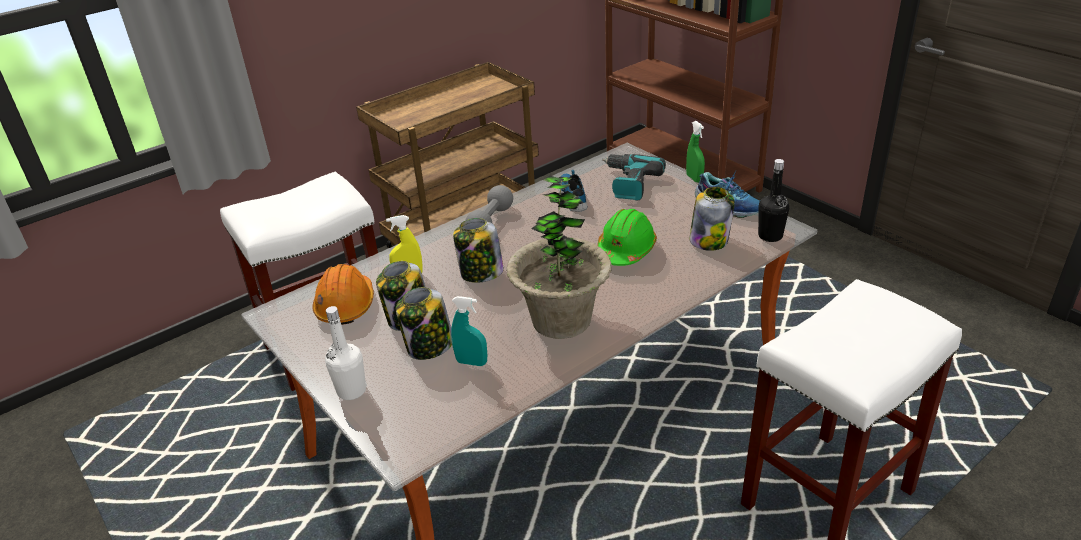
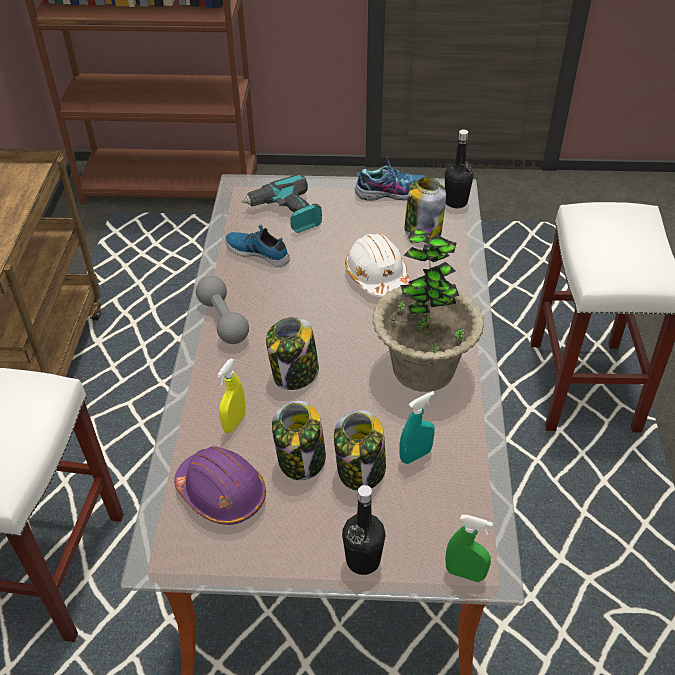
camera: 50 degrees left, 10 degrees up
(346, 305) = (221, 493): orange hard hat -> purple hard hat
(351, 391) = (363, 560): white bottle -> black bottle
(625, 250) = (377, 276): green hard hat -> white hard hat
(694, 178) = (331, 181): green spray bottle -> green spray bottle (465, 573)

